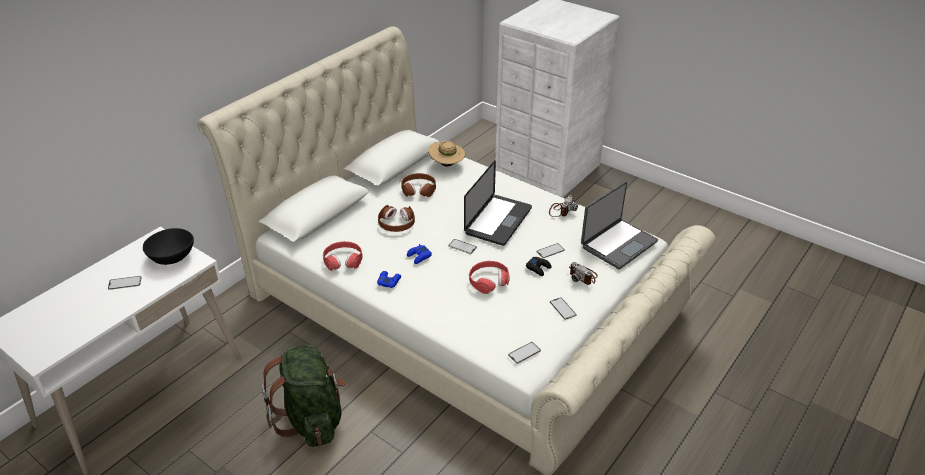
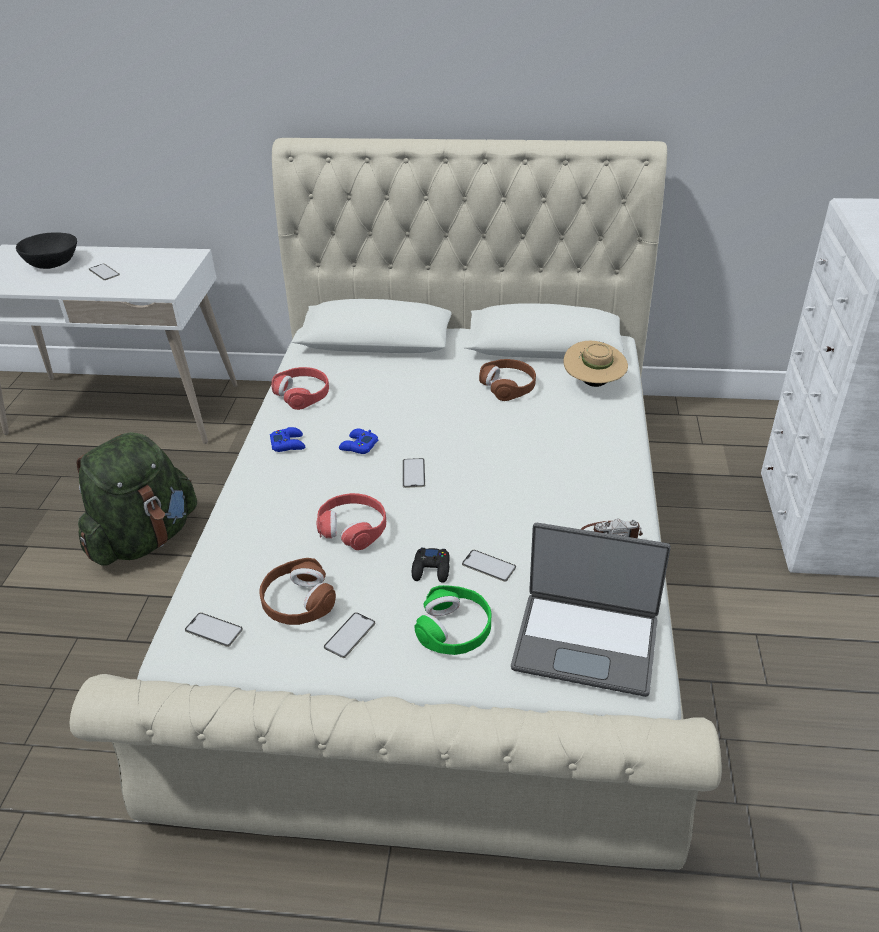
camera: 60 degrees right, 0 degrees up
(172, 256) = (163, 275): black bowl -> black bowl (52, 263)
(396, 224) = (414, 400): brown headphones -> brown headphones (297, 601)
(498, 221) = (508, 482): laptop -> none
(583, 276) = (455, 629): camera -> green headphones

